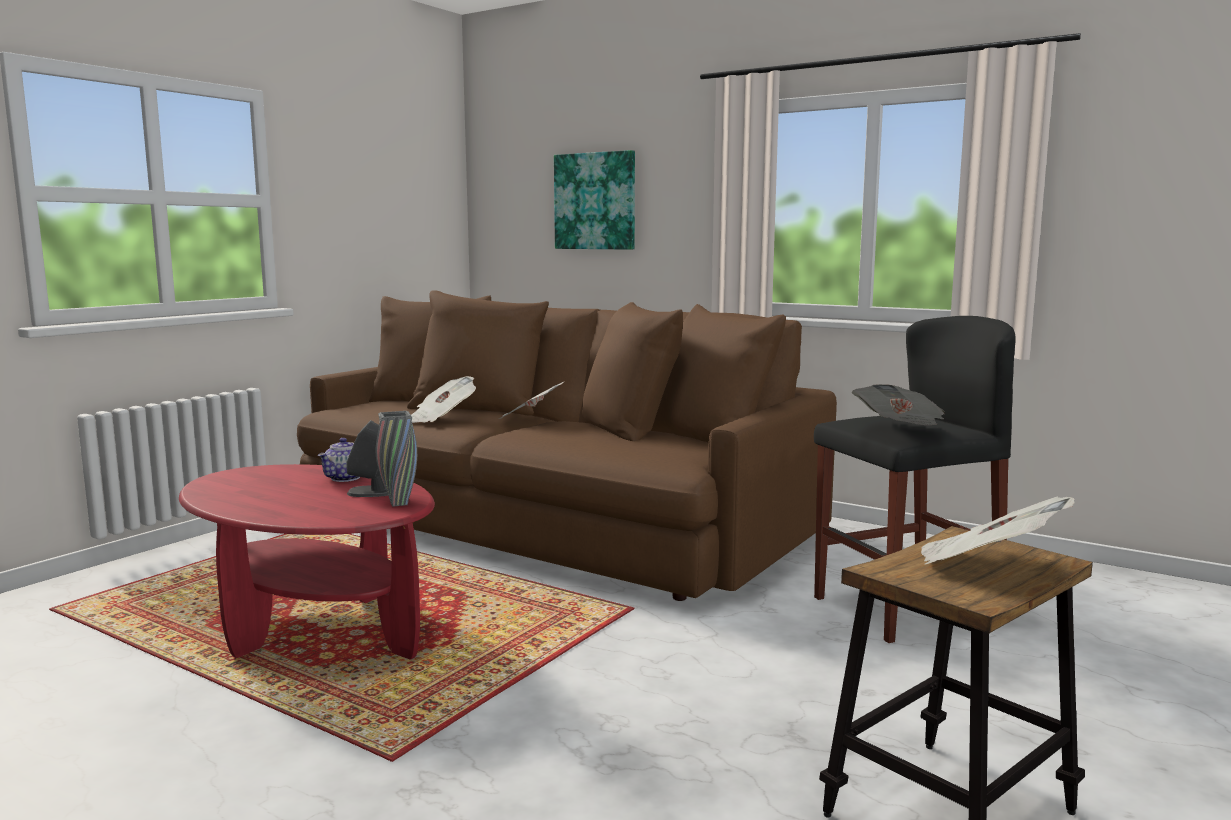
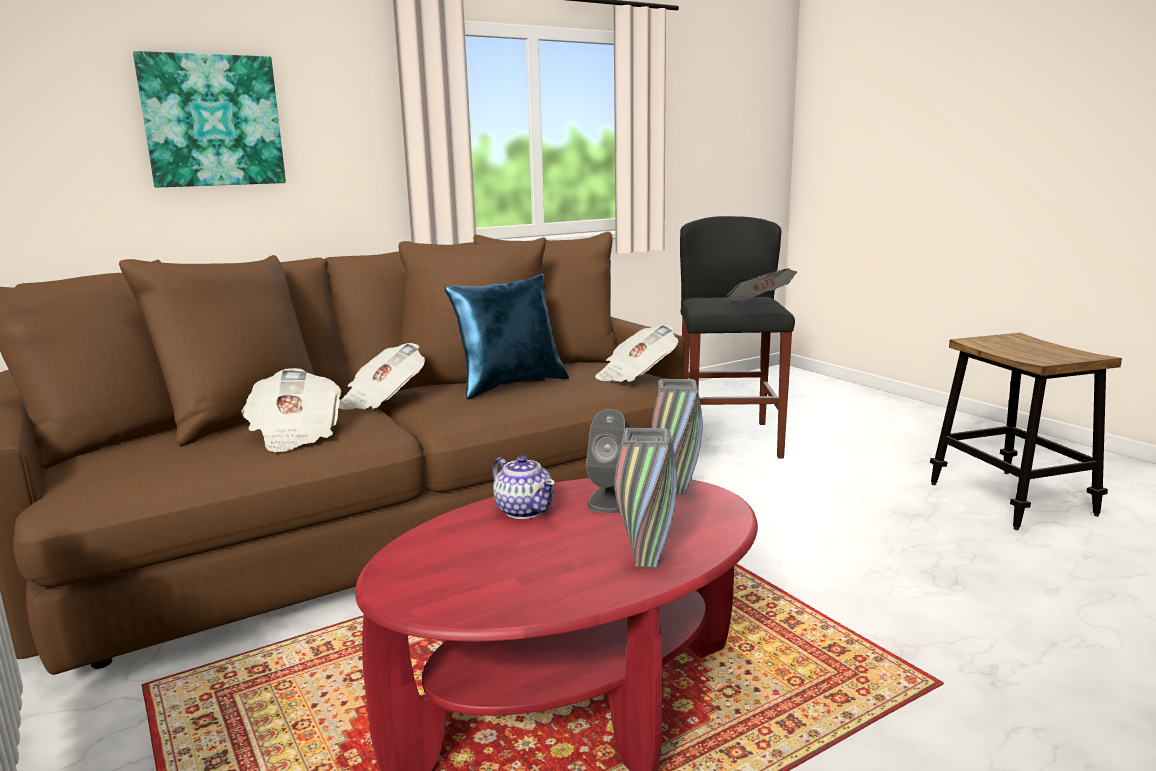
camera: 65 degrees left, 5 degrees up
(268, 509) = (645, 561): none -> grey vase
(604, 436) = (510, 385): none -> blue pillow
(986, 567) = (1028, 347): newspaper -> newspaper (635, 375)

